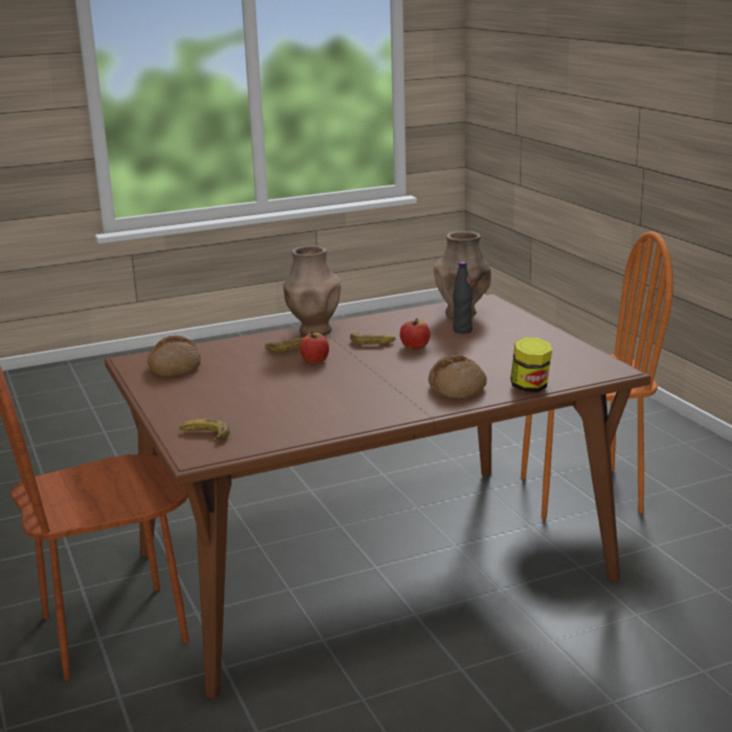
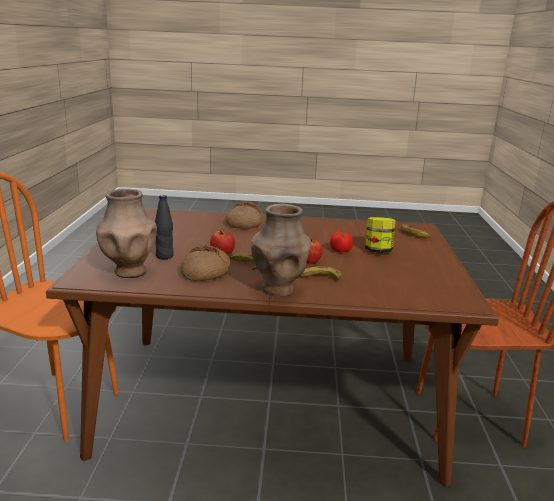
camera: 155 degrees left, 0 degrees up
(175, 367) = (427, 285): bread -> bread (206, 272)
(292, 382) = (340, 250): none -> tomato
(530, 387) = (206, 215): jar -> jar (378, 251)

